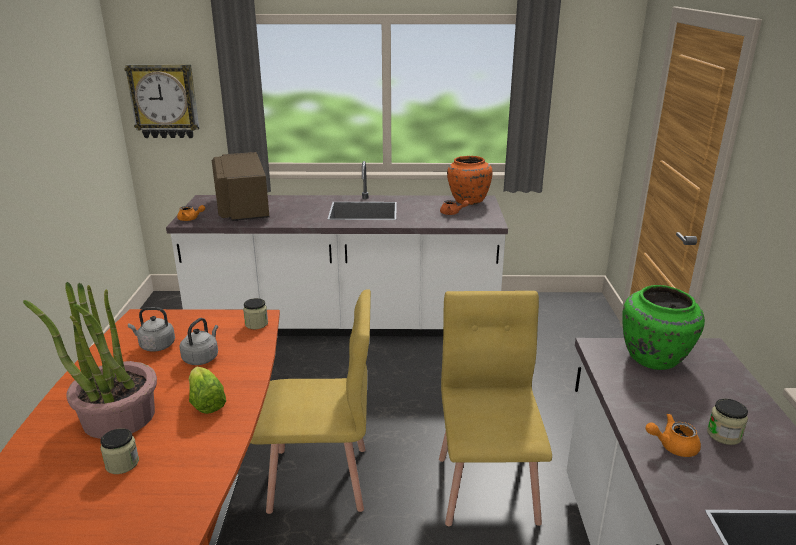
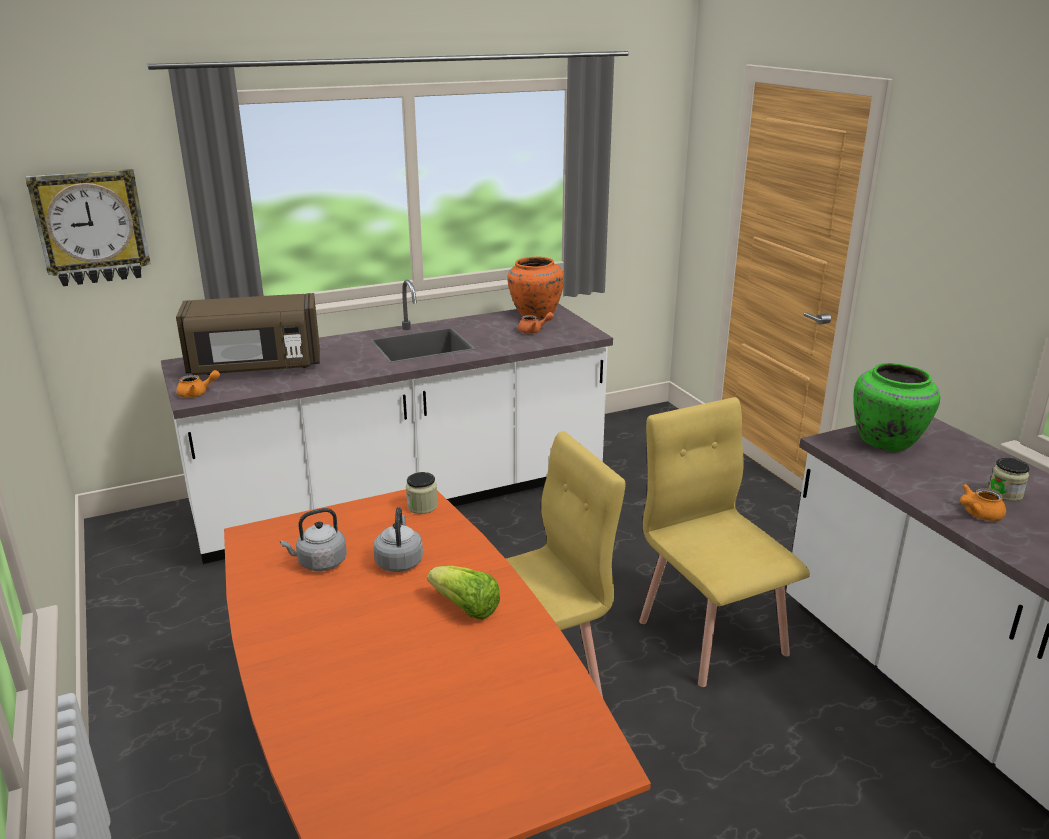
camera: 25 degrees left, 0 degrees up
(118, 417) = (373, 656): potted plant -> none
(122, 463) = (444, 703): jar -> none
(242, 208) = (255, 367): brown microwave -> brown microwave turned 60 degrees counterclockwise

